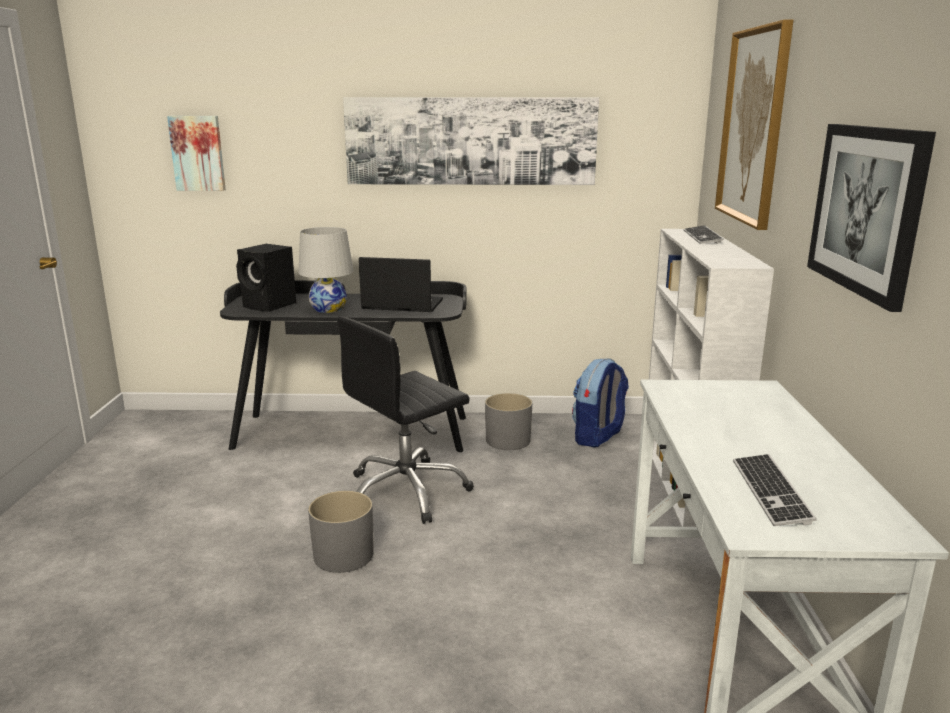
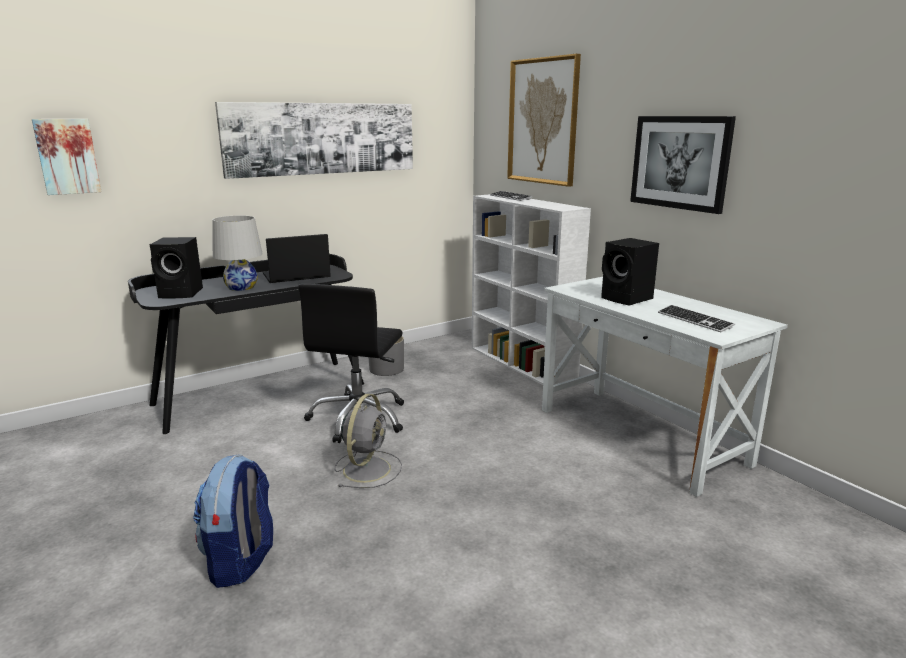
camera: 35 degrees left, 0 degrees up
(343, 555) = (368, 468): grey planter -> grey fan
(598, 437) = (442, 353): backpack -> backpack (241, 561)
(730, 426) = (628, 299): none -> black speaker

